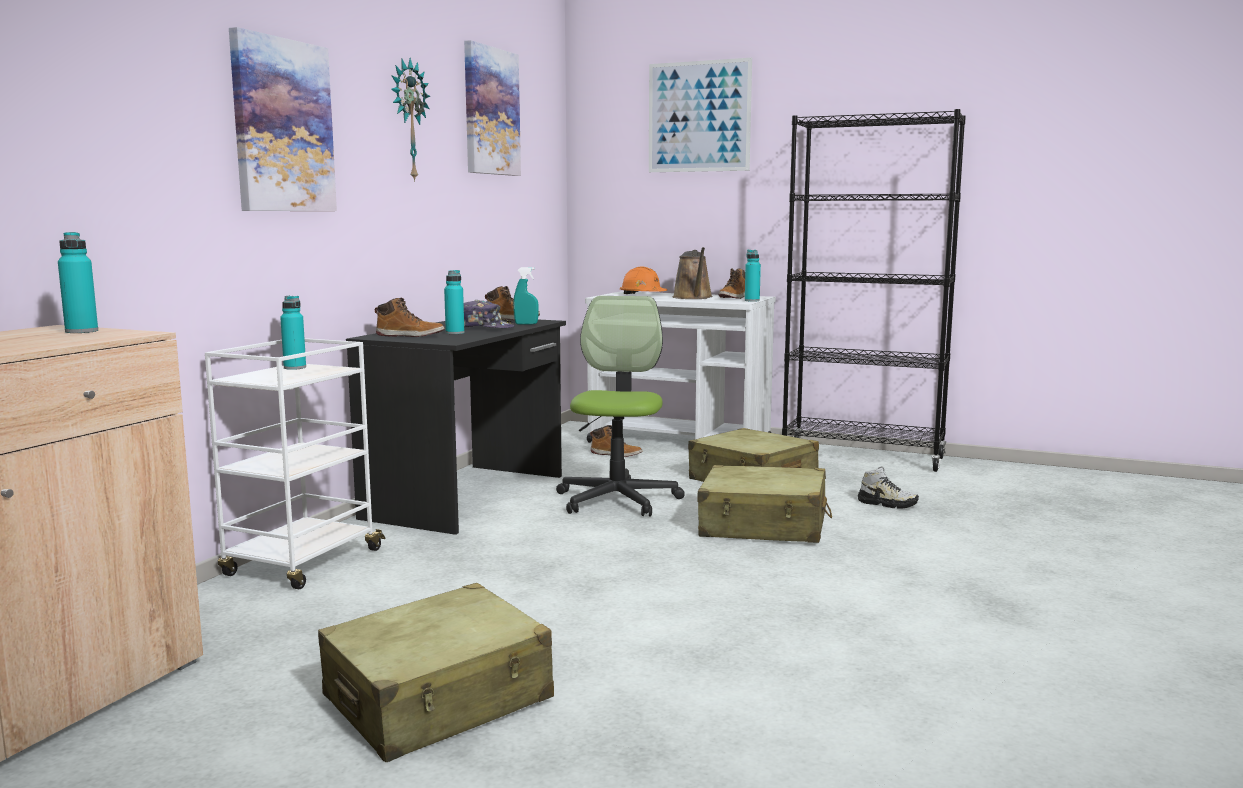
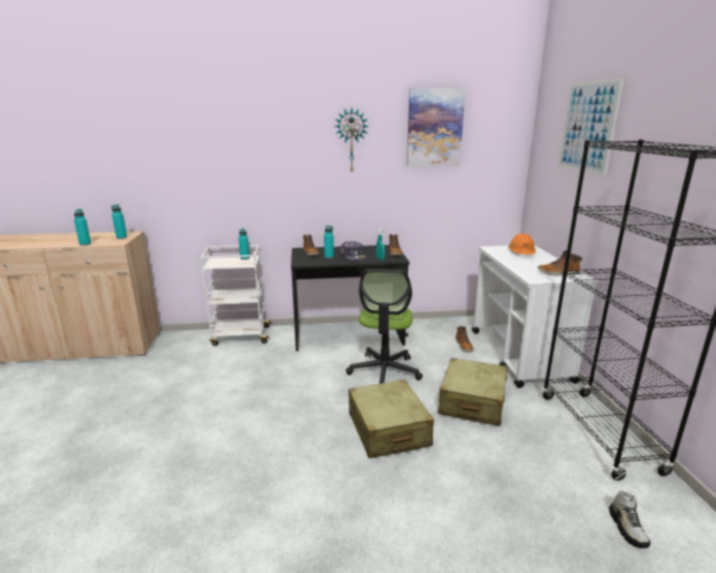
camera: 60 degrees right, 10 degrees up
(282, 126) = (257, 152): picture -> none
(439, 699) = (123, 410): beige suitcase -> none
(617, 500) = (384, 371): office chair -> office chair turned 120 degrees clockwise
(693, 298) = (532, 265): brown watering can -> none
(752, 300) = (550, 280): turquoise bottle -> turquoise bottle (85, 244)
(887, 504) = (492, 471): shoe -> shoe (627, 528)

